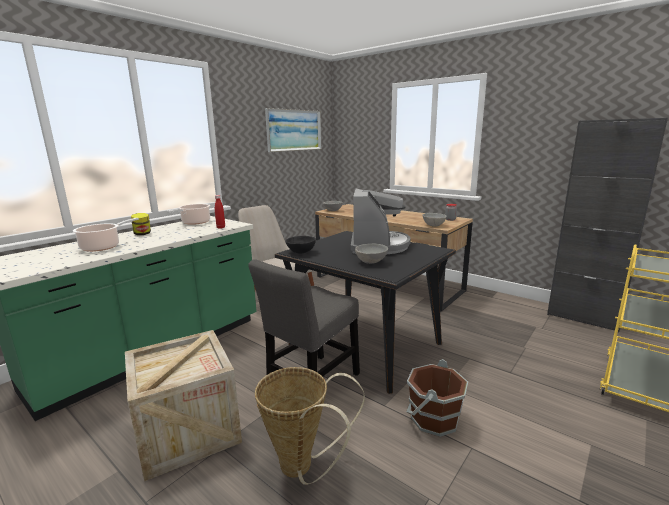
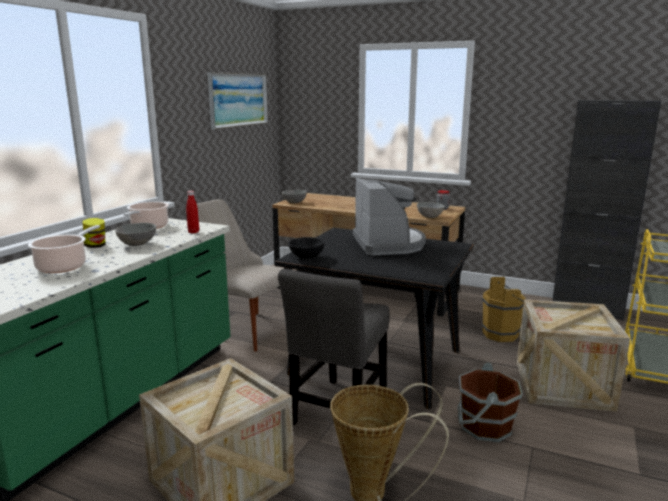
camera: 15 degrees left, 0 degrees up
(371, 262) = (398, 264): grey bowl -> grey bowl (138, 244)
(490, 333) = (503, 334): none -> brown bucket
(529, 389) = (563, 385): none -> crate

